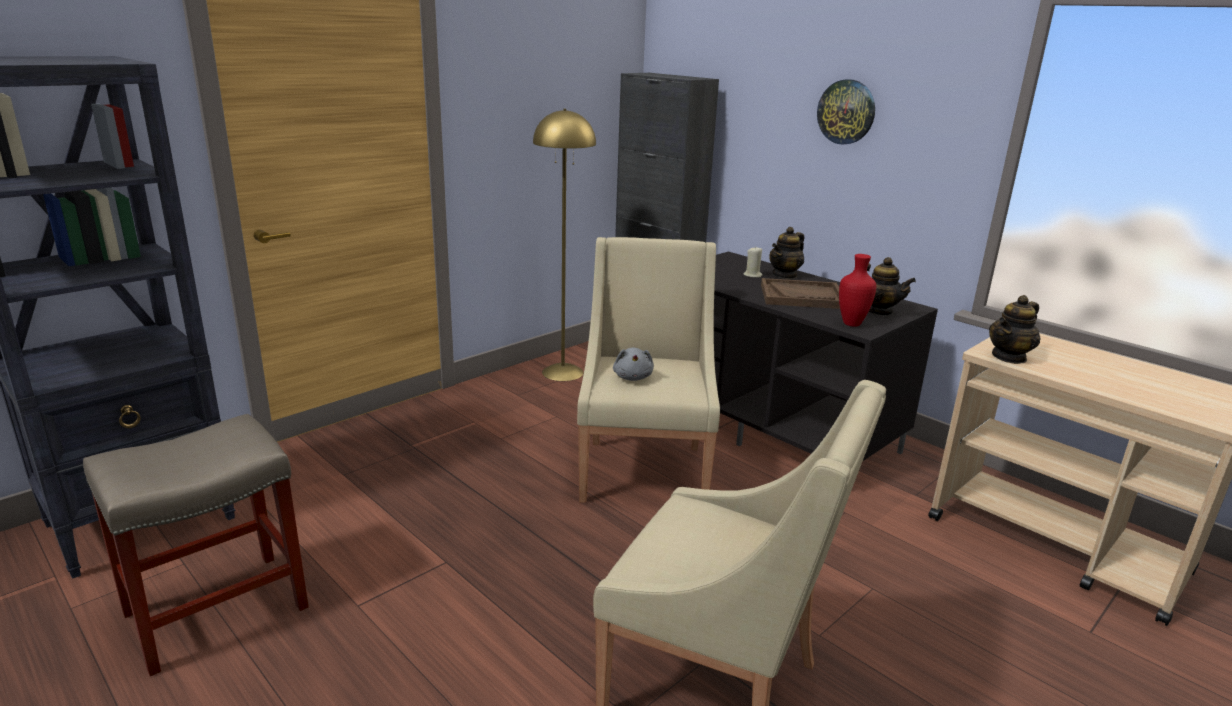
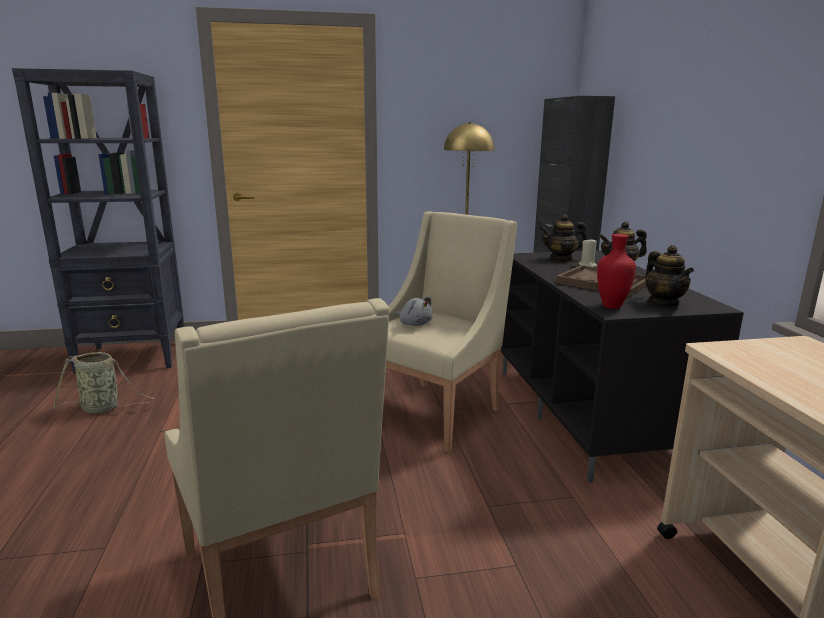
camera: 35 degrees right, 5 degrees down
(219, 608) = (103, 408): beige stool -> basket
(633, 377) = (414, 324): grey plush toy -> grey plush toy turned 75 degrees counterclockwise
(846, 112) = (701, 111): wall clock -> none
(1009, 357) = (738, 357): teapot -> teapot (561, 259)

